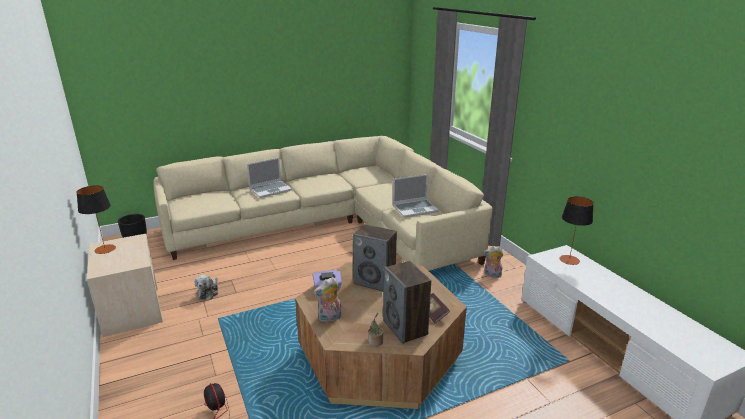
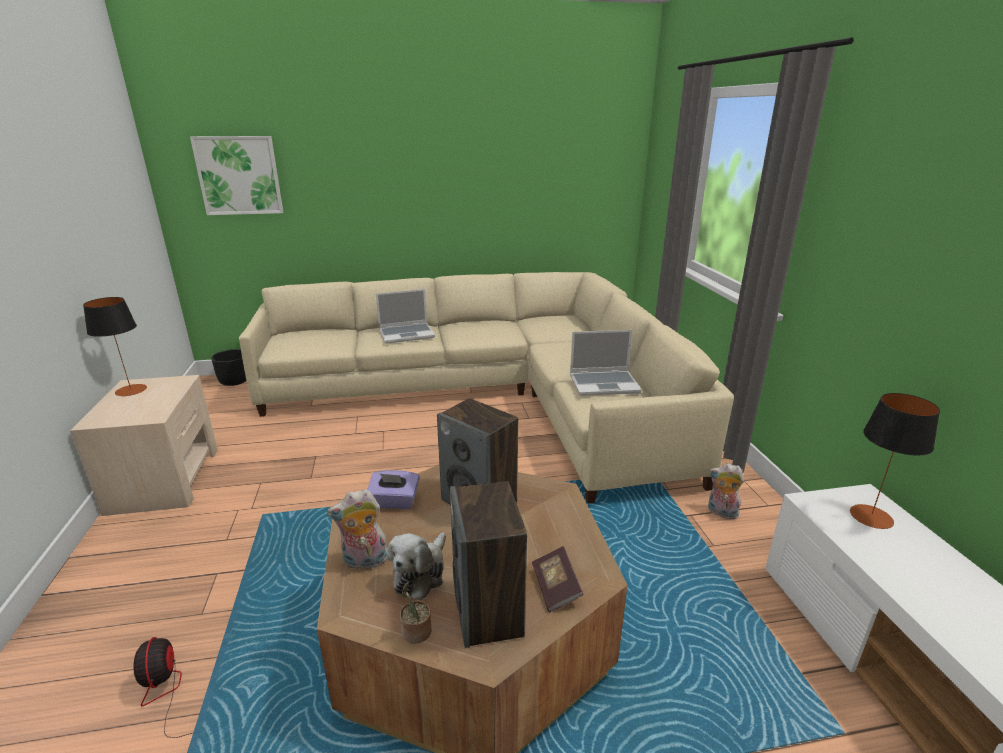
camera: 15 degrees right, 0 degrees up
(134, 86) = (239, 175): none -> picture
(208, 292) = (275, 471): plush toy -> plush toy (421, 573)

